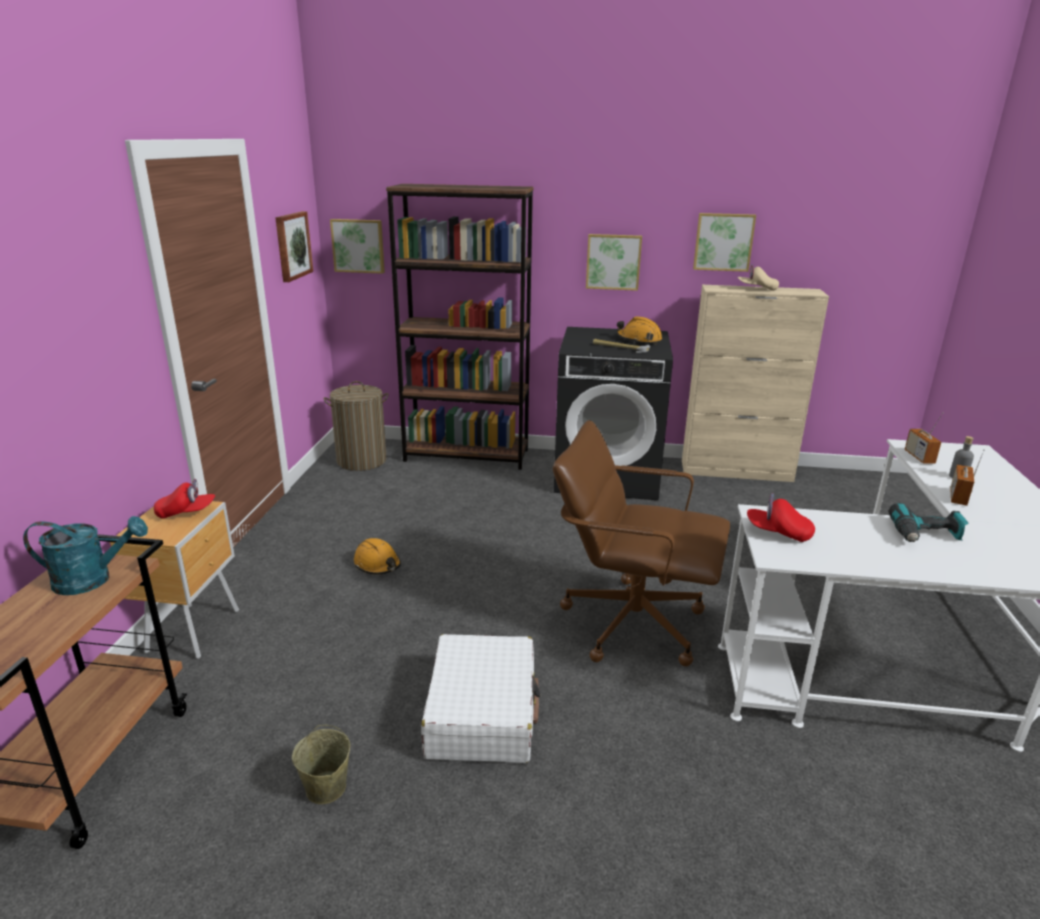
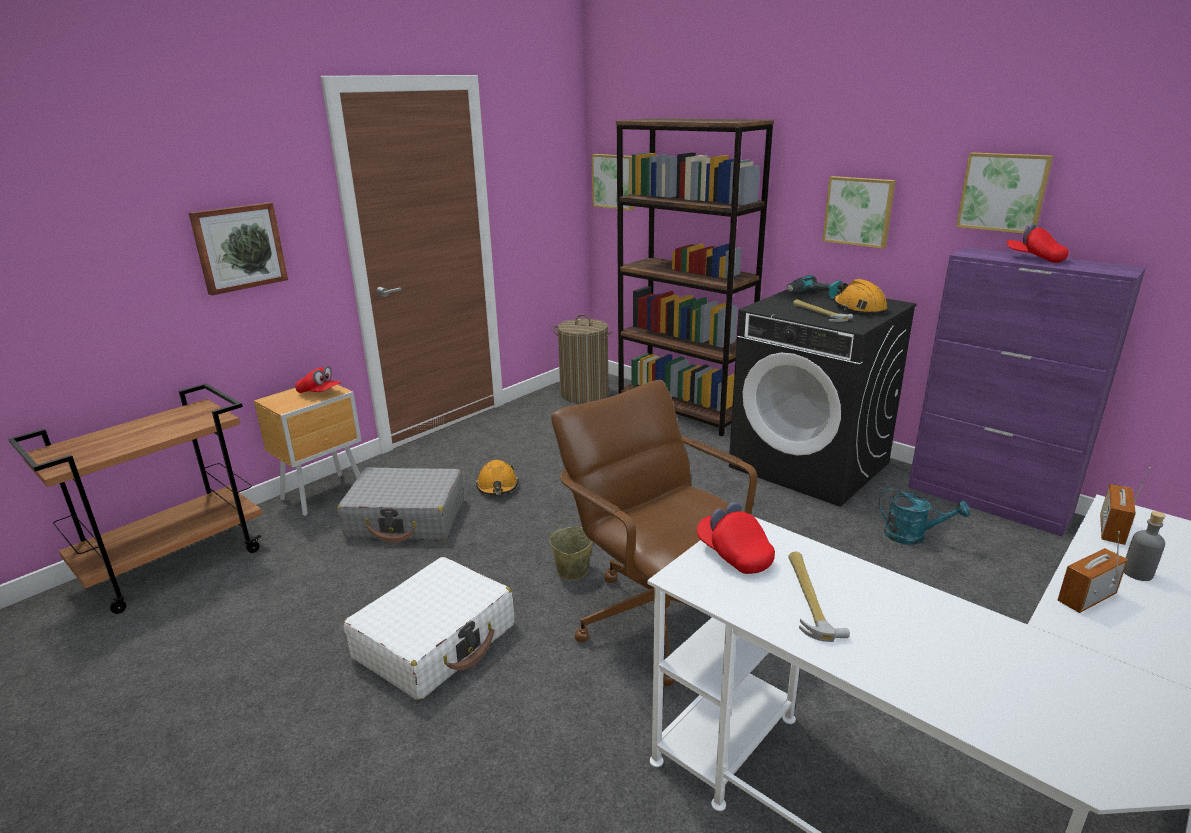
camera: 35 degrees right, 0 degrees up
(92, 580) = (187, 421): turquoise watering can -> turquoise watering can (912, 536)
(292, 245) = (538, 177): picture -> picture (239, 247)
(321, 622) = (406, 519): none -> grey suitcase
(326, 788) = (271, 646): beige bucket -> beige bucket (572, 571)
(737, 471) = (988, 502): beige cabinet -> purple cabinet
(756, 289) = (1034, 259): beige cap -> red cap
(852, 544) = (809, 598): none -> hammer
(926, 535) = (938, 626): power drill -> power drill (813, 295)

